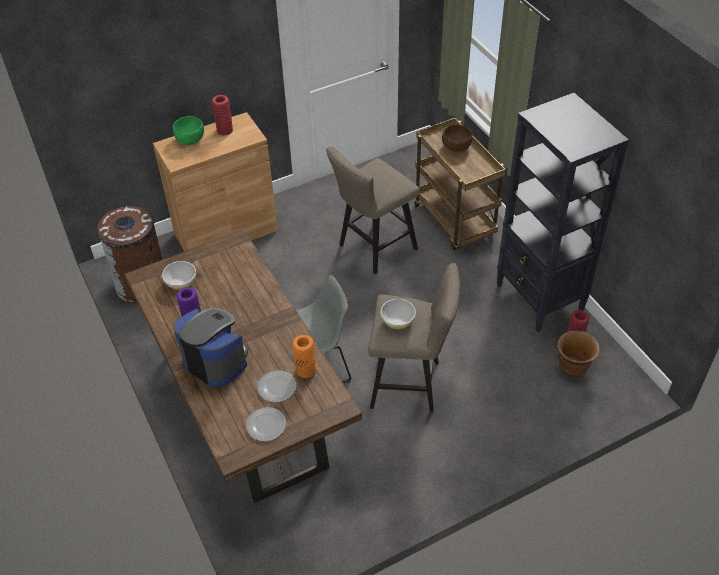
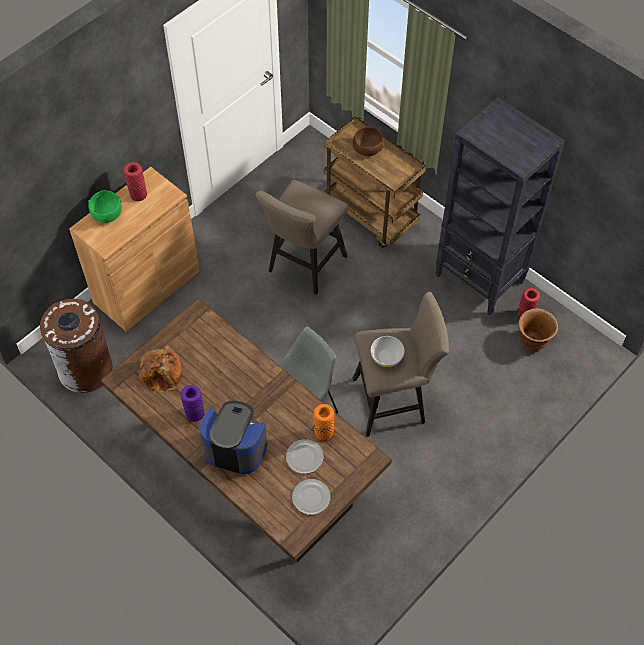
camera: 20 degrees left, 10 degrees up
(181, 282) = (162, 374): white bowl -> bread

